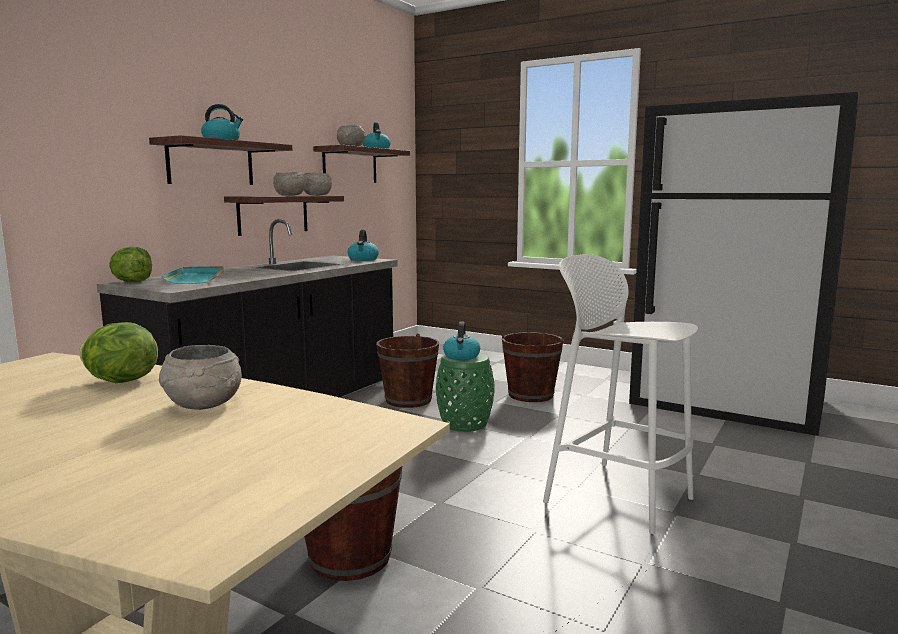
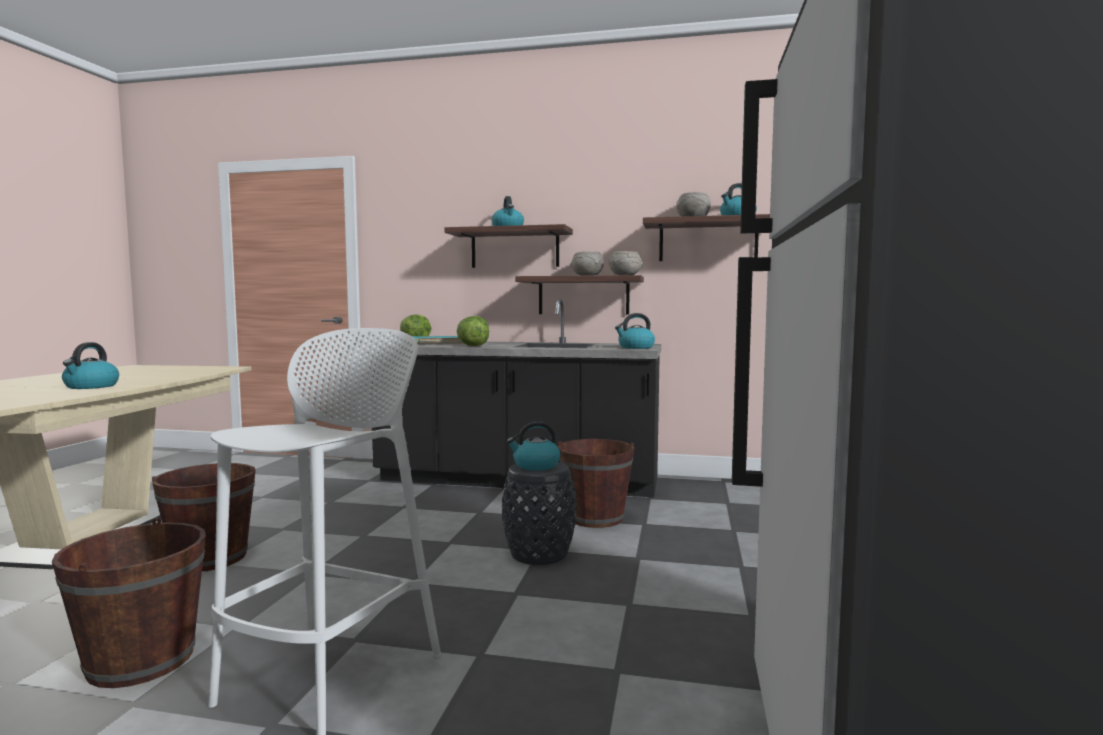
camera: 70 degrees right, 5 degrees down
(120, 382) = (161, 376): lettuce -> lettuce (473, 346)
(204, 404) = (91, 386): grey bowl -> kettle
(465, 424) = (539, 554): green stool -> black stool
(530, 395) = (697, 576): brown bucket -> brown bucket (141, 660)

